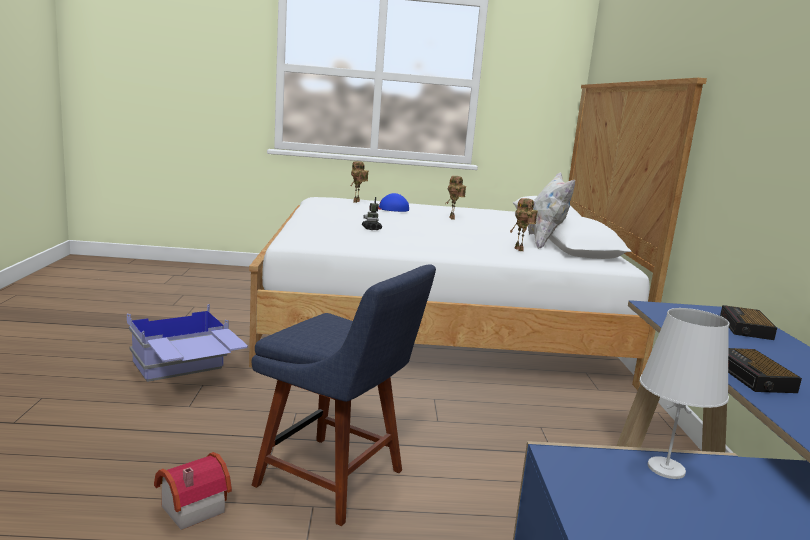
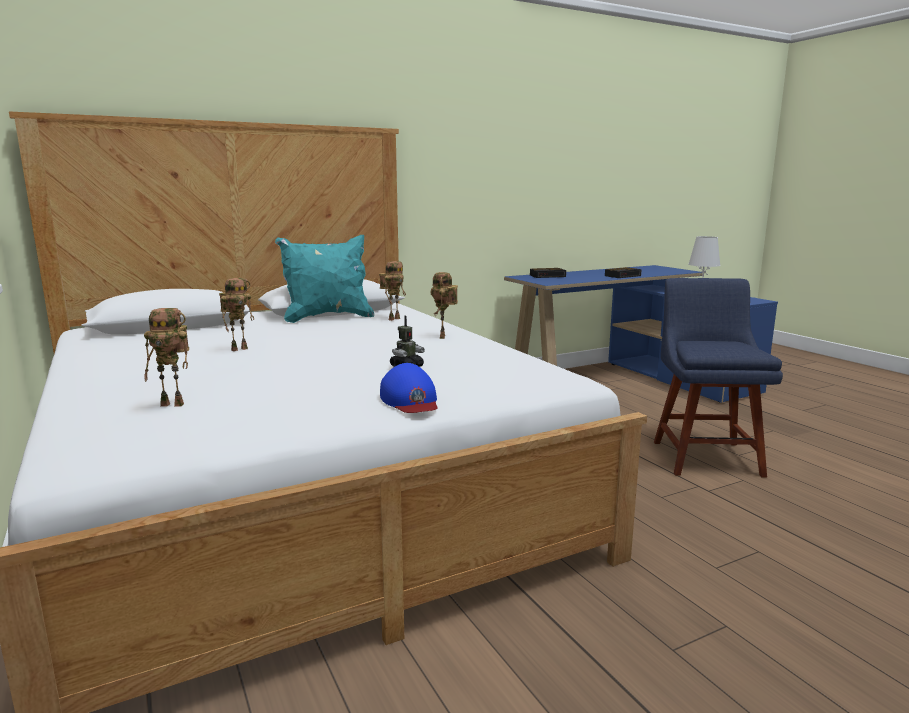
camera: 115 degrees left, 0 degrees up
(187, 377) = (724, 588): blue storage box -> none
(189, 508) = (824, 486): toy house -> none
(390, 209) = (226, 376): blue cap -> blue cap (410, 400)
(439, 247) = (444, 337): none -> toy robot
(545, 242) = (327, 317): white pillow -> turquoise pillow

